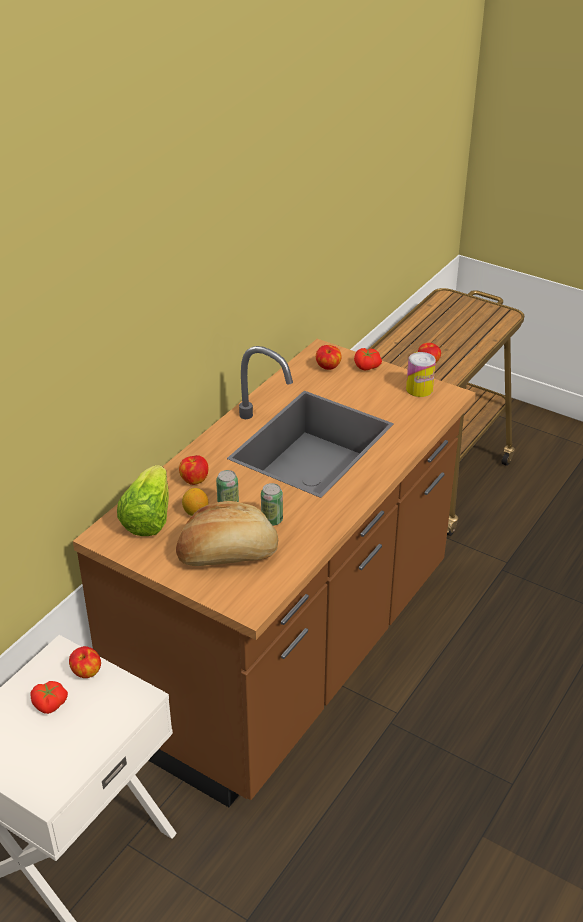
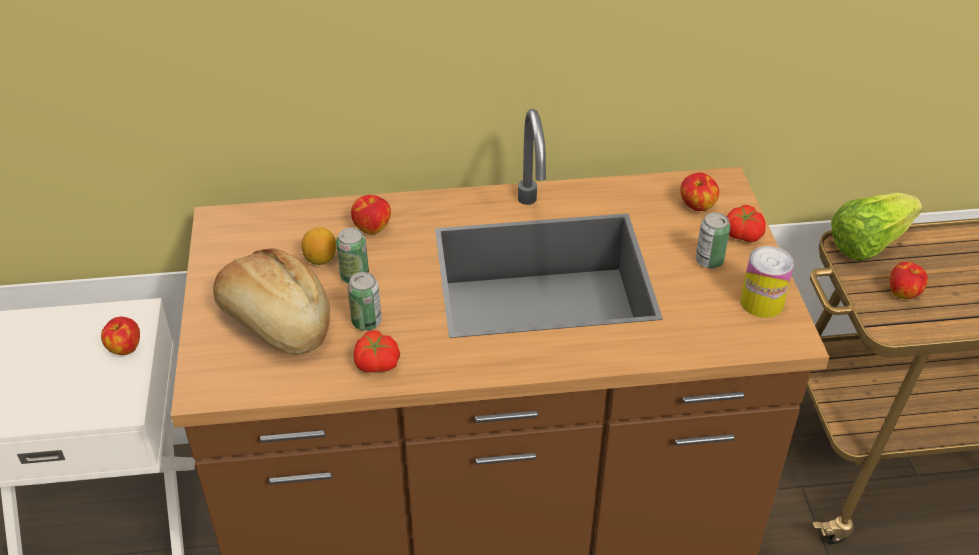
camera: 50 degrees right, 5 degrees up
(50, 705) = (63, 351): tomato -> tomato (376, 364)
(148, 517) = (278, 233): lettuce -> lettuce (868, 243)
(372, 387) = (709, 261): none -> can

